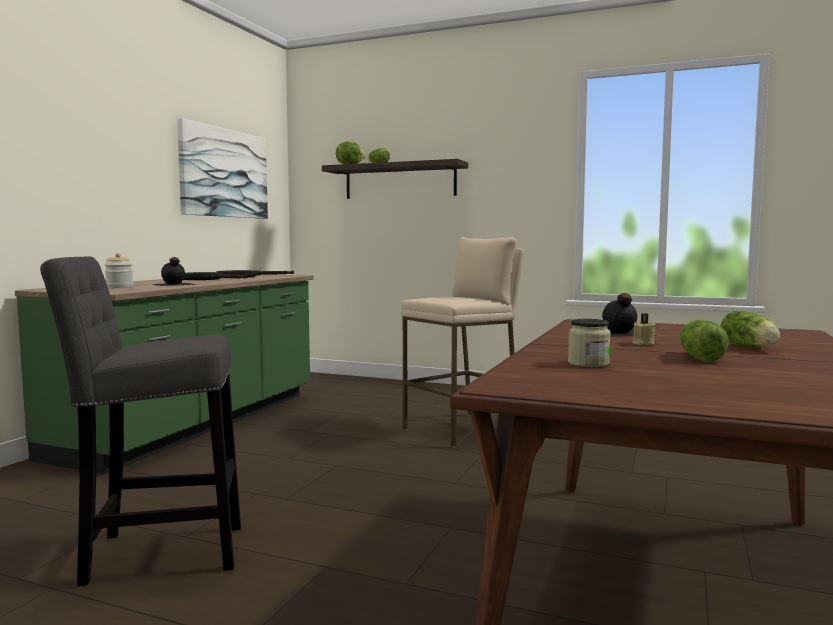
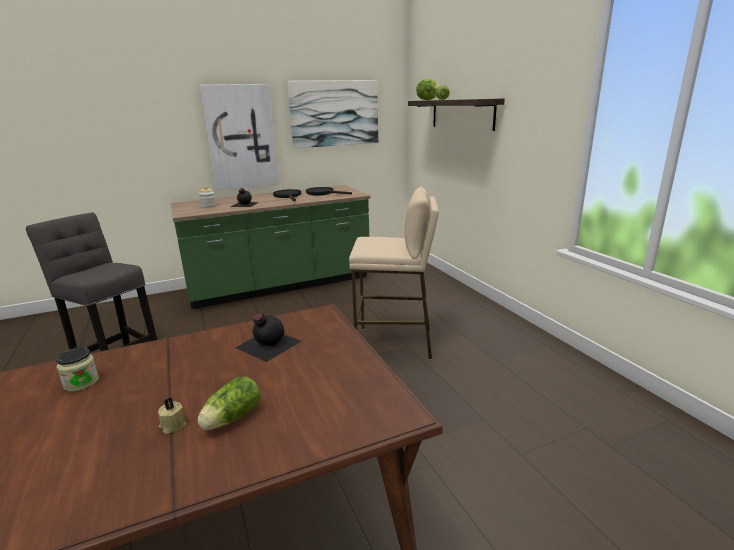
camera: 45 degrees right, 15 degrees up
(120, 189) = (241, 137): none -> picture
(642, 343) = (208, 370): beige candle -> beige candle (173, 425)
(699, 357) = (146, 412): lettuce -> none

